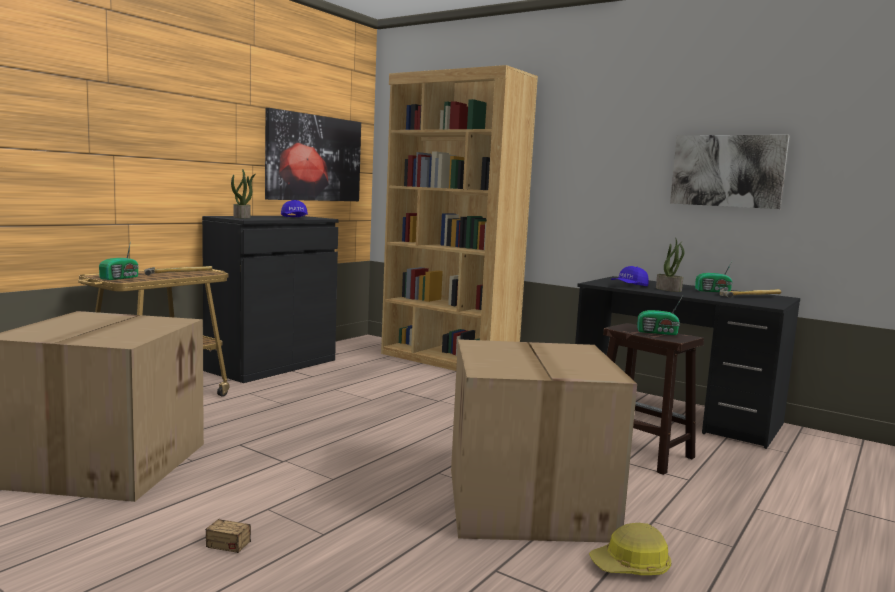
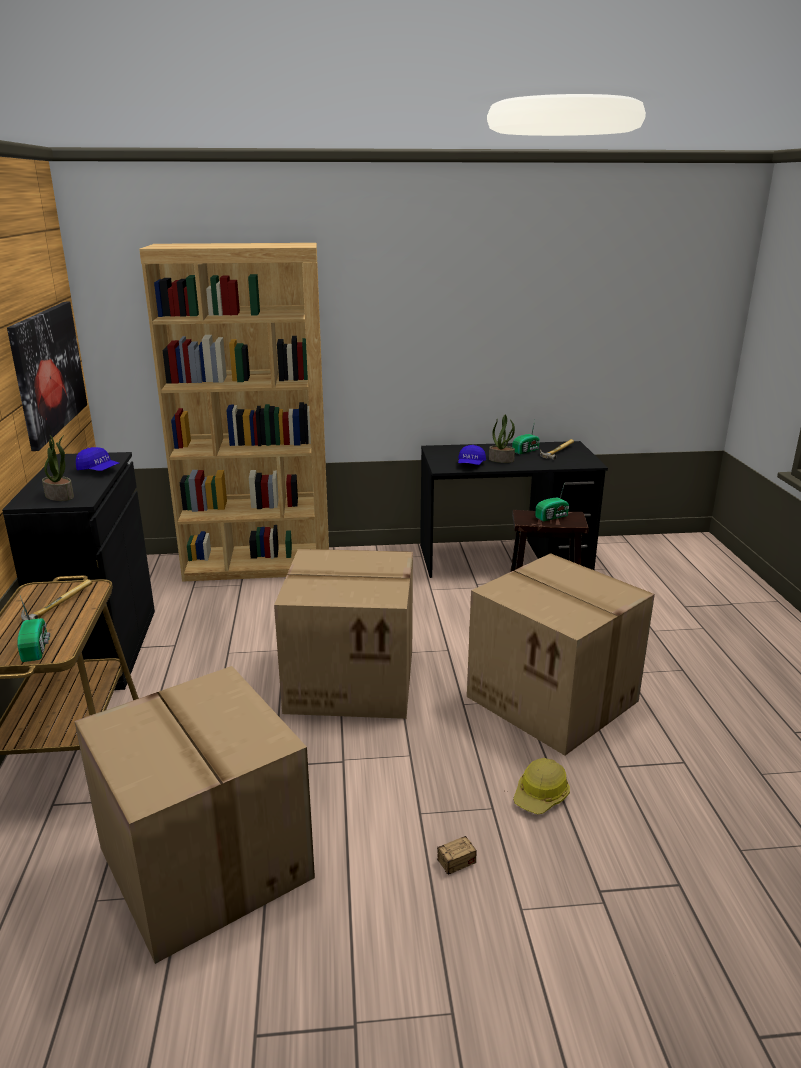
camera: 40 degrees left, 15 degrees up
(385, 428) = (353, 679): none -> cardboard box
(631, 567) = (666, 717): hard hat -> hard hat (541, 795)
(727, 171) = (518, 339): picture -> none

